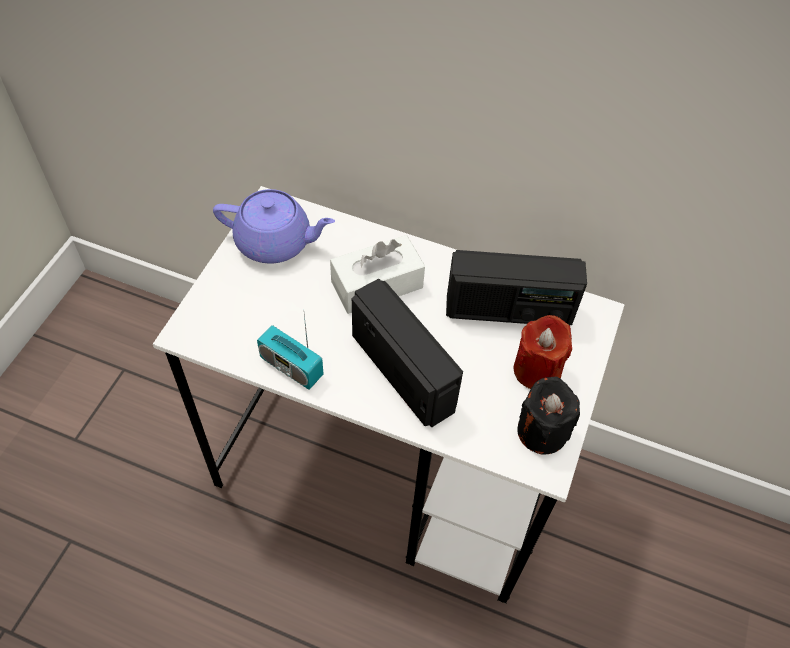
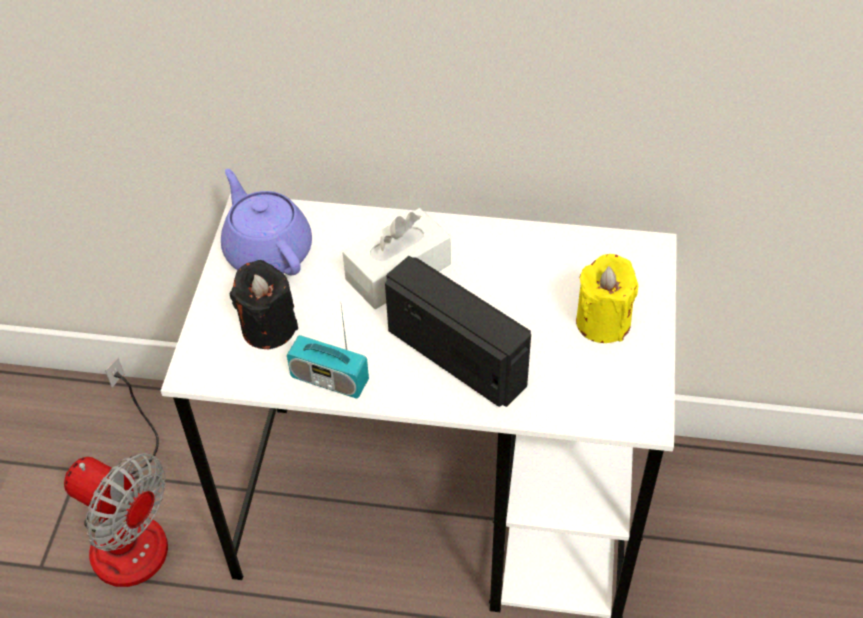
camera: 10 degrees left, 5 degrees down
(150, 422) = (130, 524): none -> fan
(275, 242) = (267, 251): purple teapot -> purple teapot turned 120 degrees counterclockwise
(508, 310) = (553, 267): radio -> none
(537, 370) = (603, 322): red candle -> yellow candle
(542, 431) = (627, 383): black candle -> black candle (268, 328)

